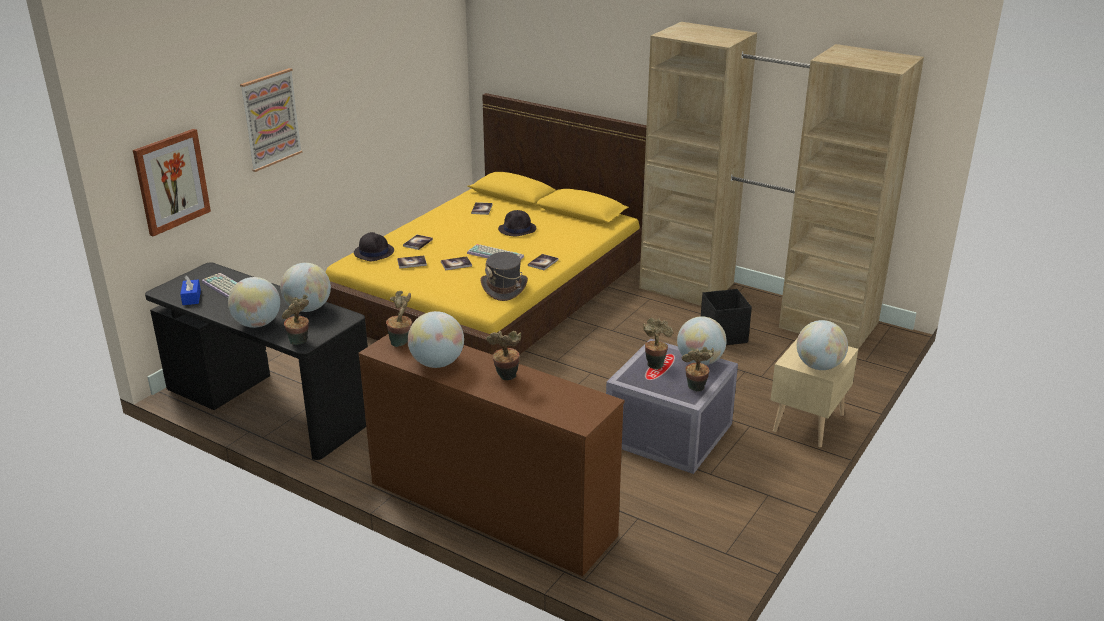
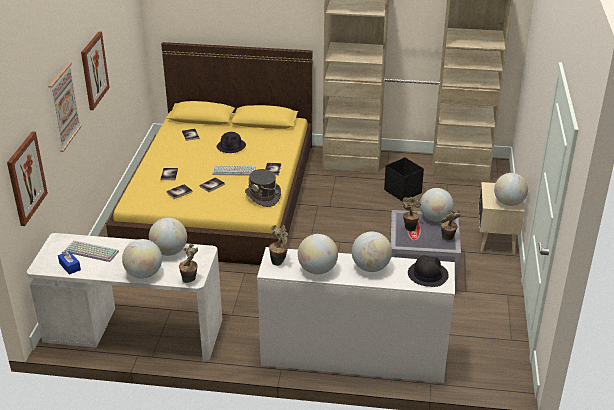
camera: 25 degrees left, 5 degrees up
(268, 405) = (133, 331): black desk -> white desk
(345, 94) = (94, 70): none -> picture
(374, 252) = (143, 190): black hat -> black hat (427, 274)
(490, 509) = (352, 357): brown dresser -> white dresser
(506, 378) = (370, 267): potted plant -> globe

